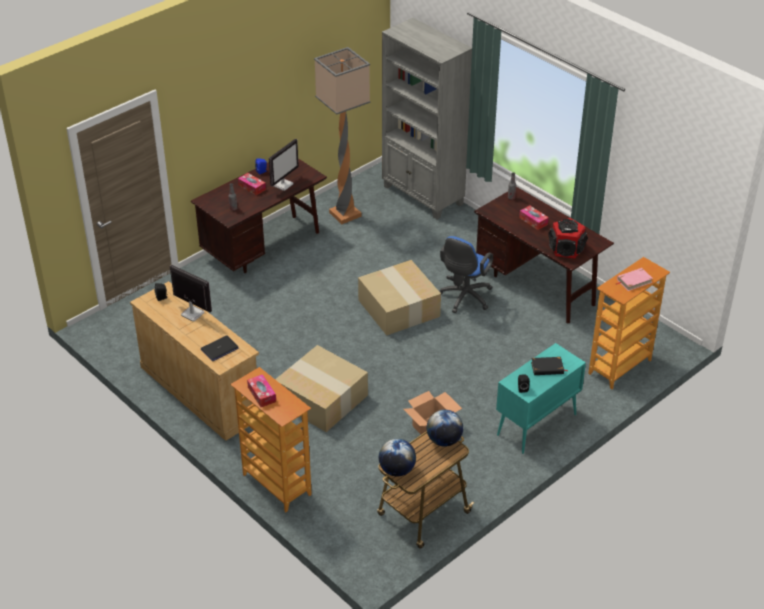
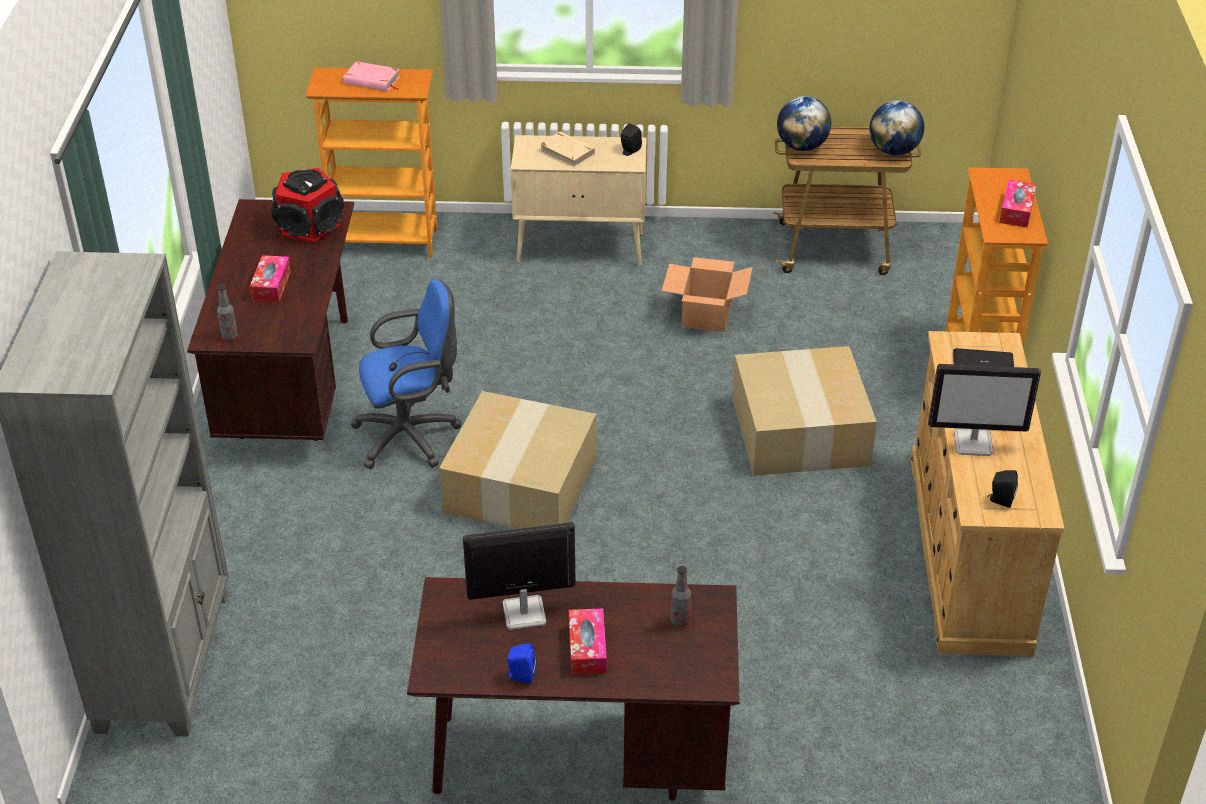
camera: 135 degrees left, 0 degrees up
(192, 313) = (974, 443): monitor -> monitor turned 75 degrees counterclockwise
(345, 214) = (343, 724): floor lamp -> none
(536, 425) = (581, 248): turquoise cabinet -> beige cabinet
(547, 368) = (567, 152): black book -> beige book

